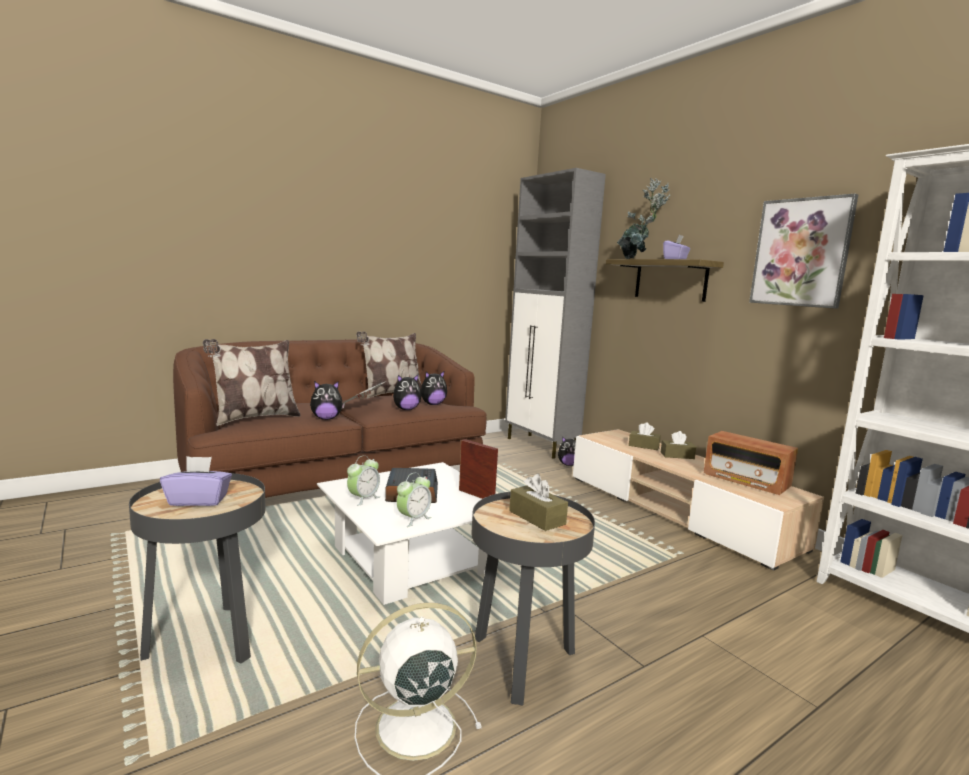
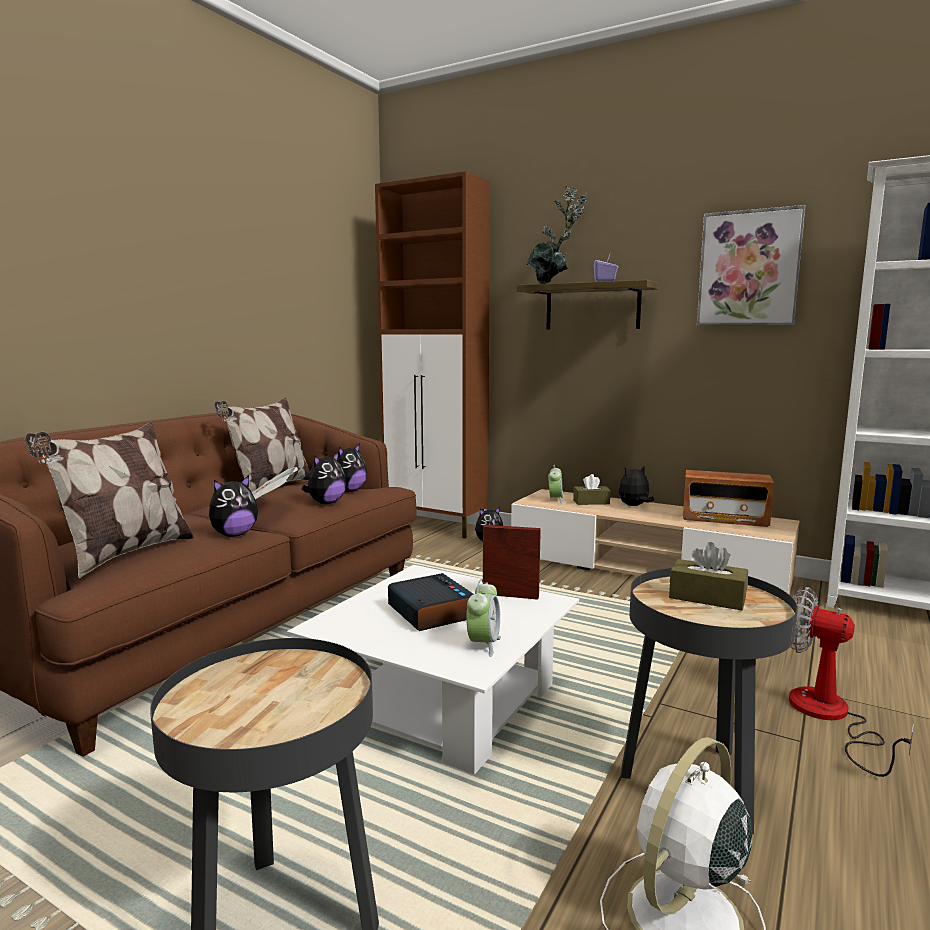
camera: 25 degrees left, 0 degrees up
(198, 500) = (265, 697): purple tissue box -> none
(363, 499) = (383, 636): alarm clock -> alarm clock (555, 499)
(541, 446) = (436, 527): grey cabinet -> brown cabinet
(677, 455) = (634, 506): brown tissue box -> plush toy
(694, 659) = (829, 717): none -> fan

